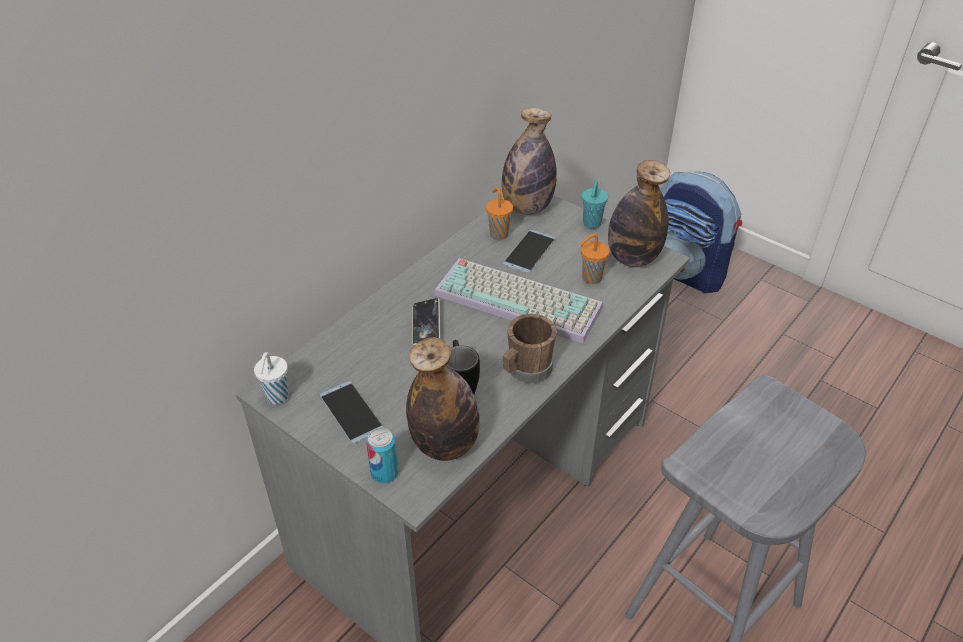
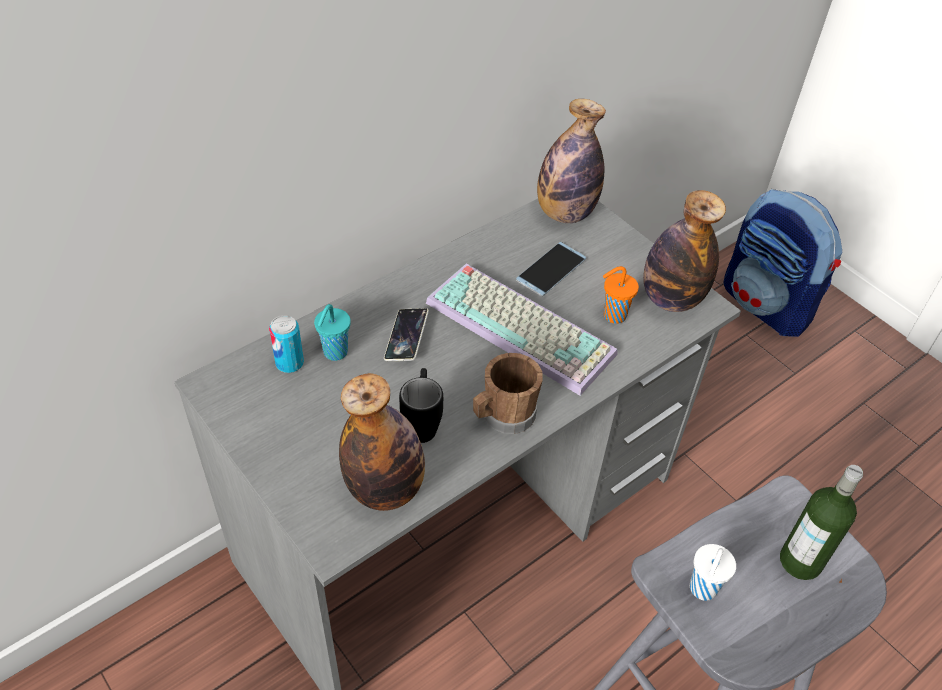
camera: 10 degrees right, 5 degrees up
(276, 397) = (216, 394): white cup -> white cup (702, 590)
(351, 412) = (292, 428): phone -> none
(384, 473) = (307, 509): can -> can (289, 363)
(498, 234) = (522, 241): orange cup -> none
(591, 224) = (634, 247): turquoise cup -> turquoise cup (334, 353)
(792, 437) = (800, 561): none -> bottle

